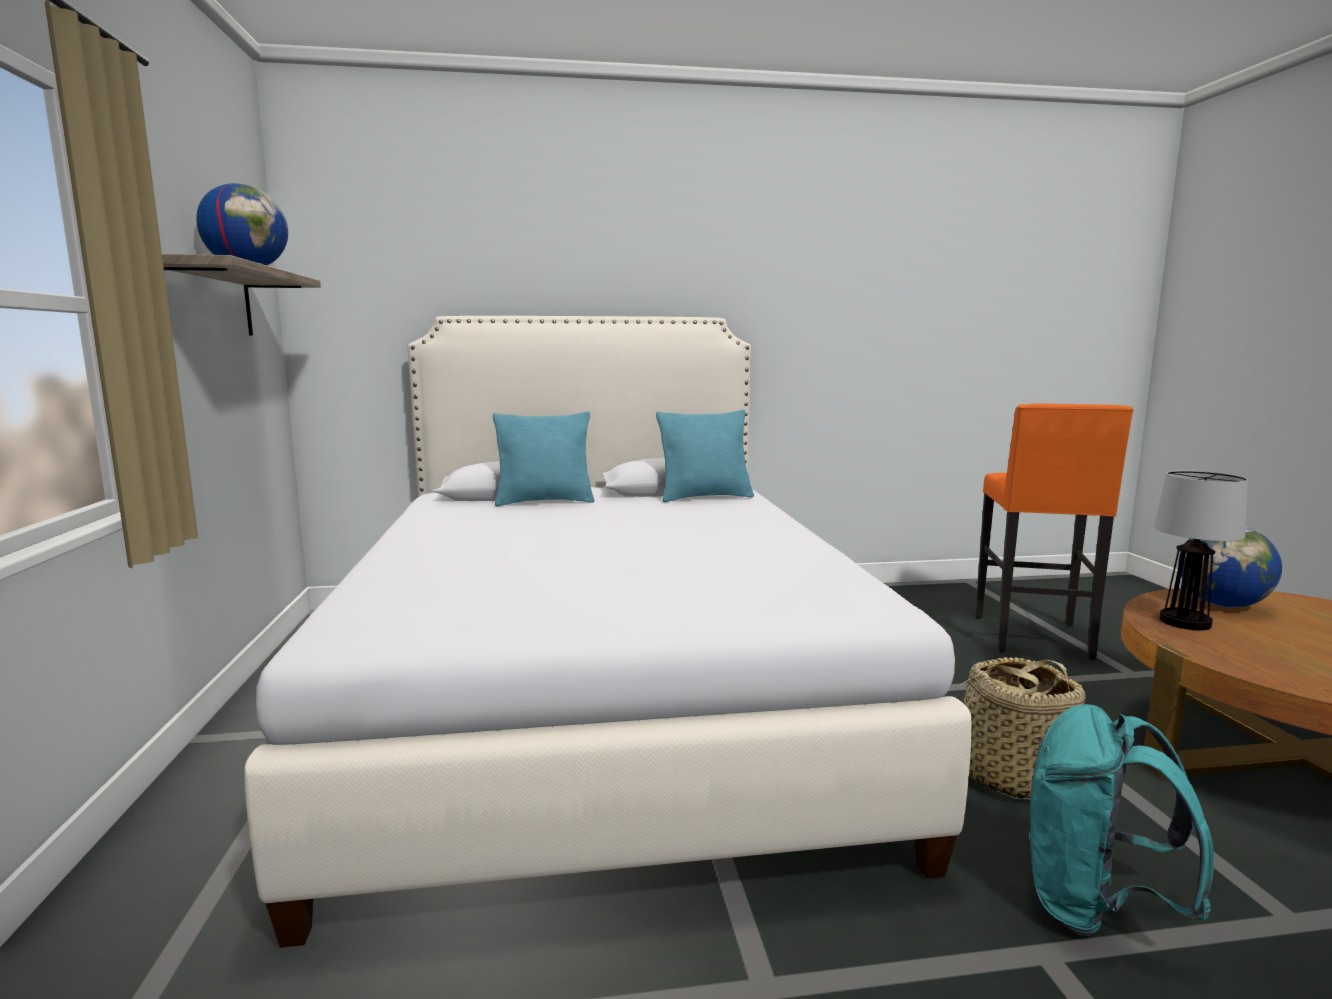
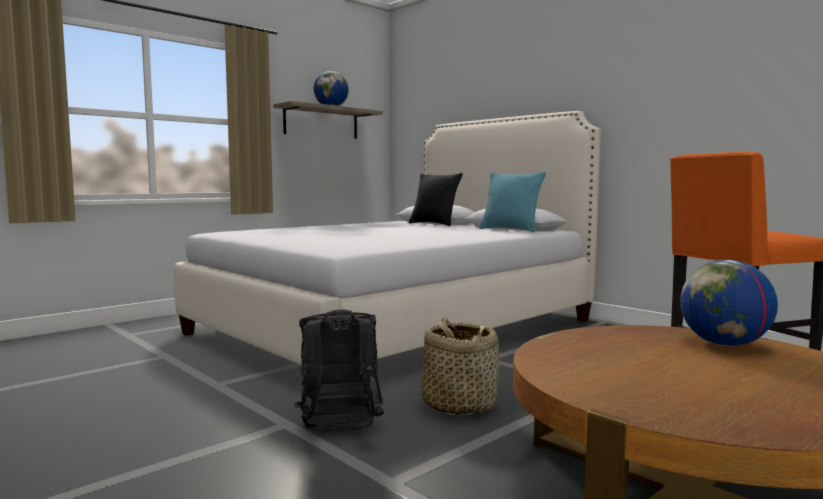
camera: 55 degrees right, 5 degrees down
(545, 501) = (434, 224): turquoise pillow -> black pillow
(1095, 907) = (339, 432): turquoise backpack -> black backpack
(1183, 622) = (630, 336): table lamp -> none

